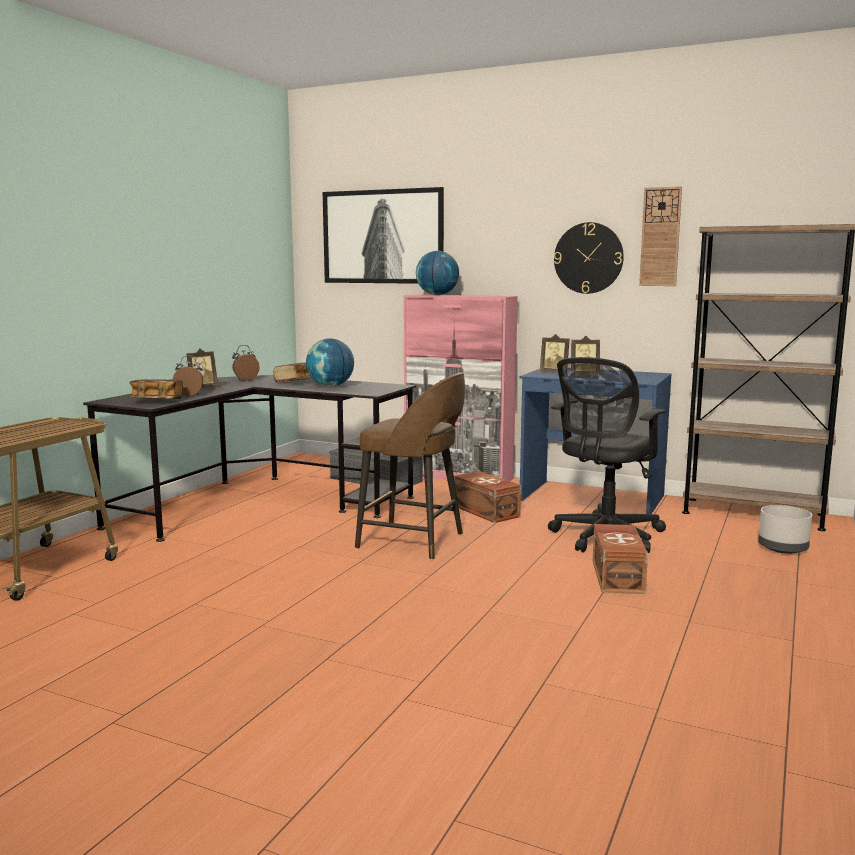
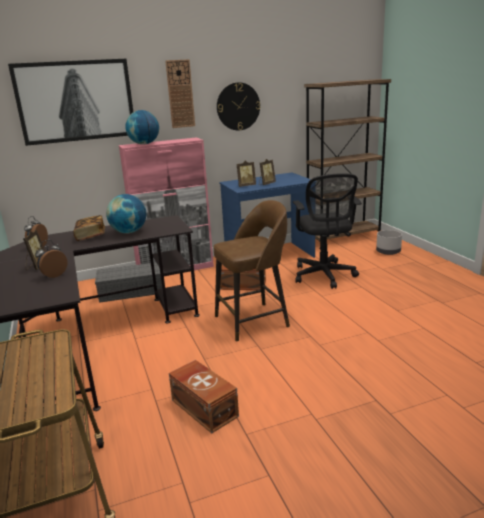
camera: 45 degrees left, 10 degrees up
(157, 401) = (51, 291): book -> none
(618, 576) = (375, 293): brown storage box -> brown storage box (204, 407)
(660, 237) = (279, 90): wall clock -> wall clock (180, 94)

